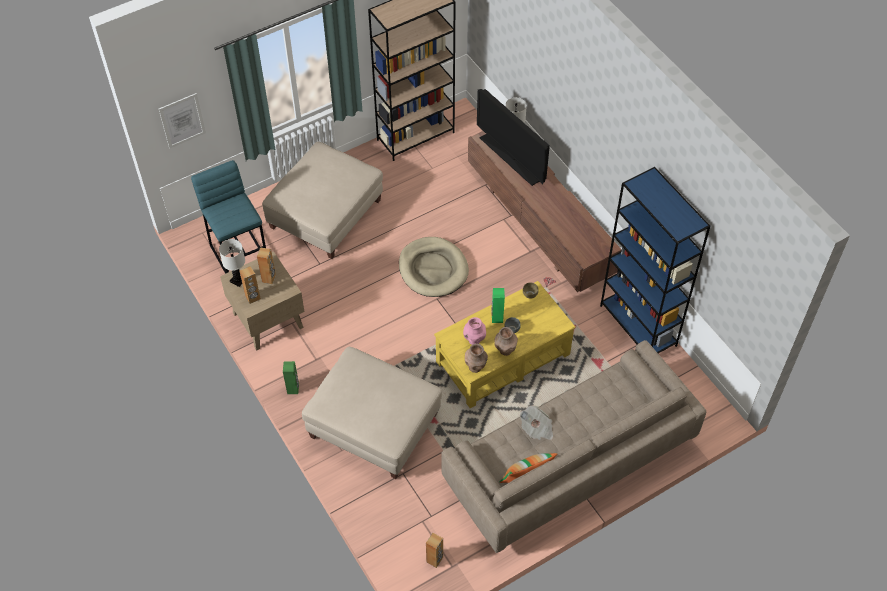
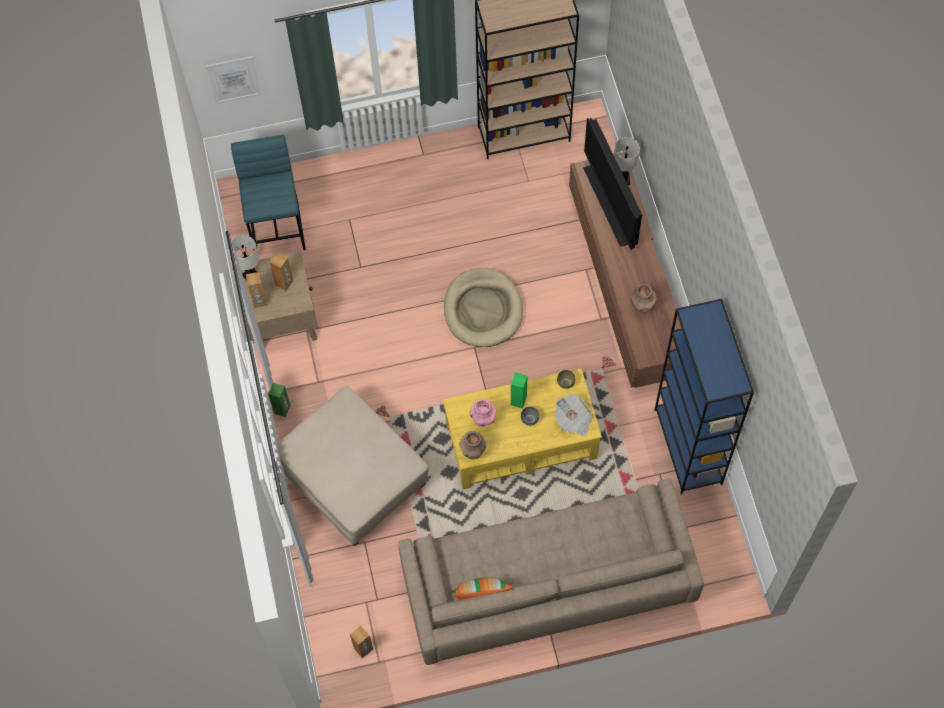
camera: 20 degrees right, 10 degrees up
(325, 214) = (387, 206): beige ottoman -> none
(505, 350) = (512, 442): brown vase -> brown vase (642, 307)
(537, 429) = (514, 543): newspaper -> newspaper (573, 420)

